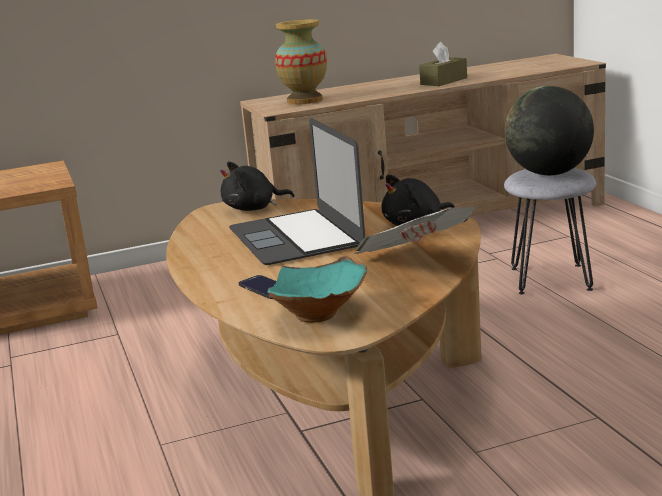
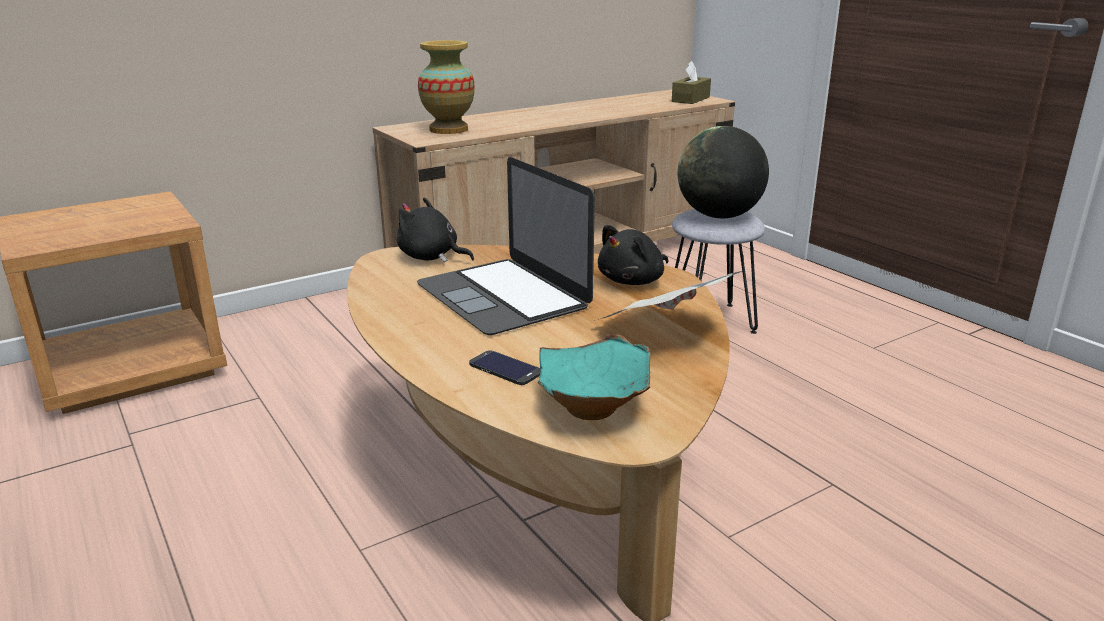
camera: 15 degrees left, 5 degrees up
(253, 208) = (431, 257): black plush toy -> black plush toy turned 60 degrees clockwise
(443, 81) = (586, 113): brown tissue box -> brown tissue box (690, 99)

